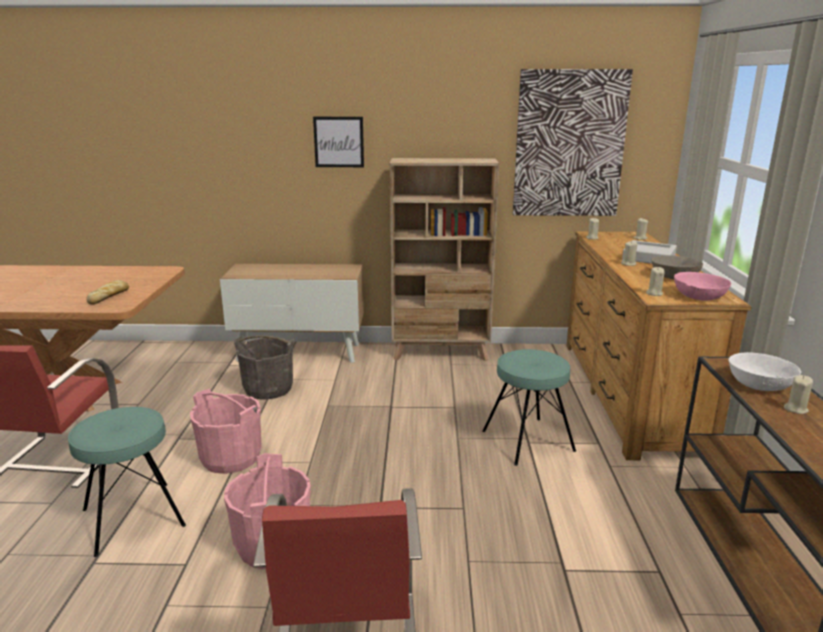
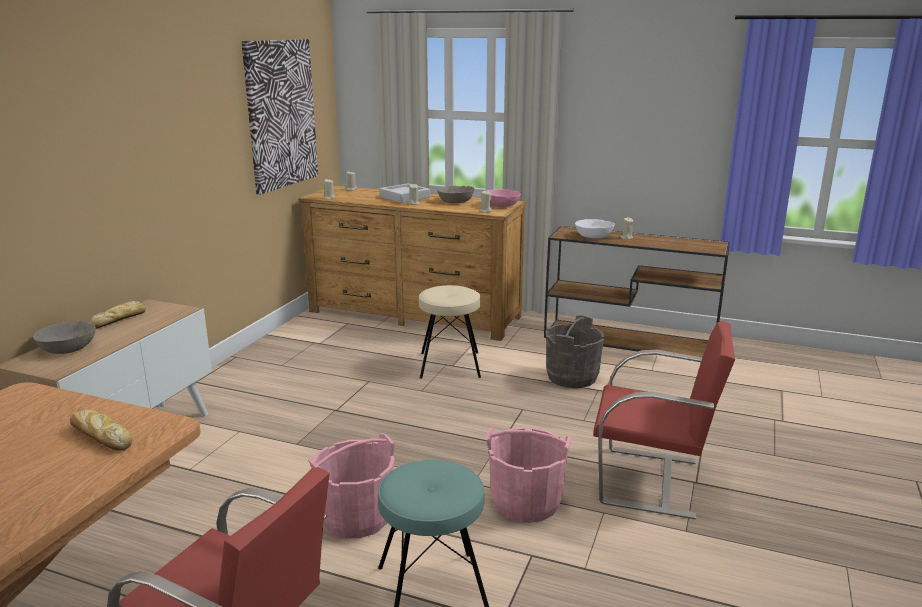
camera: 70 degrees left, 0 degrees up
(267, 269) = (68, 348): none -> grey bowl
(268, 388) = (210, 478): grey bucket -> grey bucket (571, 377)
(320, 267) = (120, 319): none -> bread
(339, 142) = (99, 144): picture -> none
(441, 352) = (248, 364): beige bookcase -> none
(528, 441) = (450, 365): turquoise stool -> beige stool

